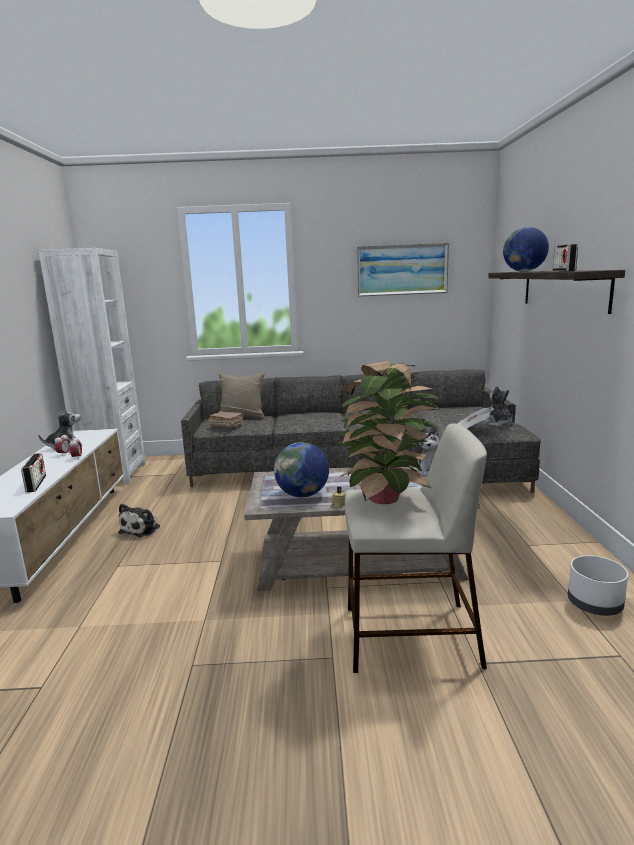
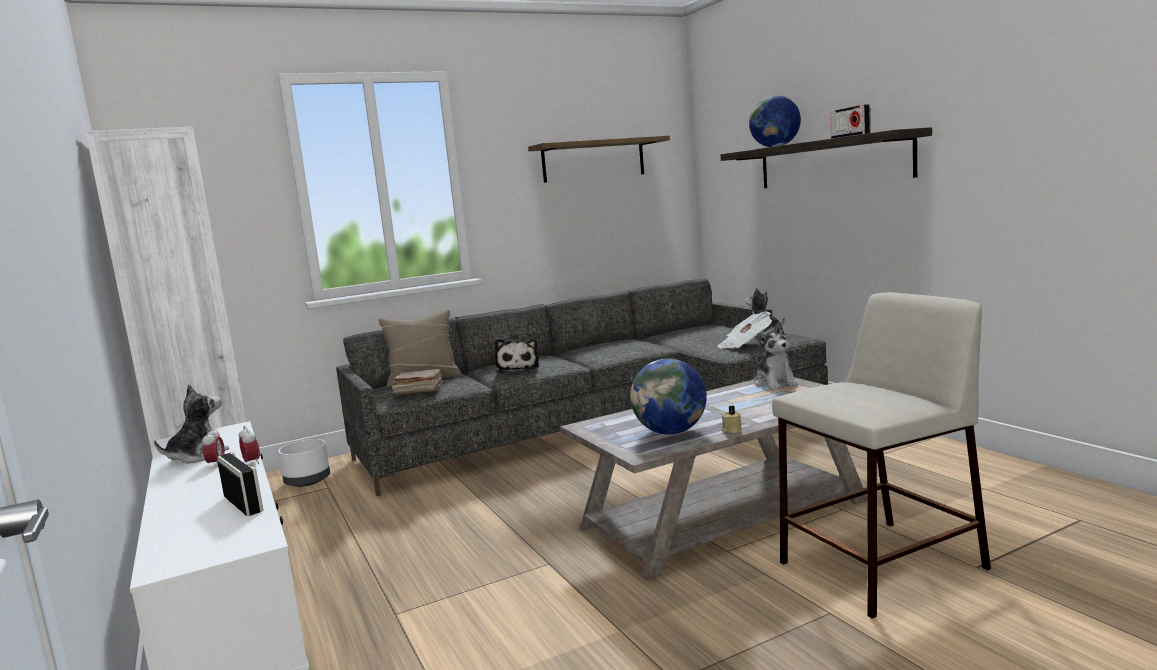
camera: 25 degrees left, 5 degrees down
(141, 529) = (370, 562): plush toy -> plush toy (518, 368)
(387, 498) = (845, 391): potted plant -> none
(402, 270) = (593, 160): picture -> shelf
(595, 604) = (1007, 486): white planter -> white planter (308, 481)

